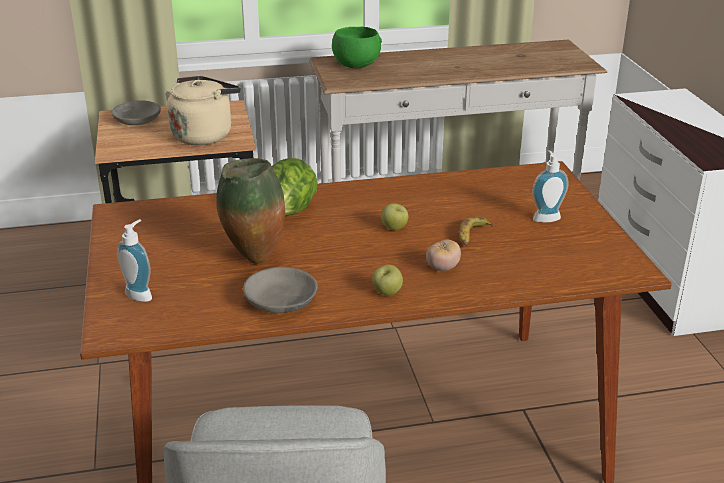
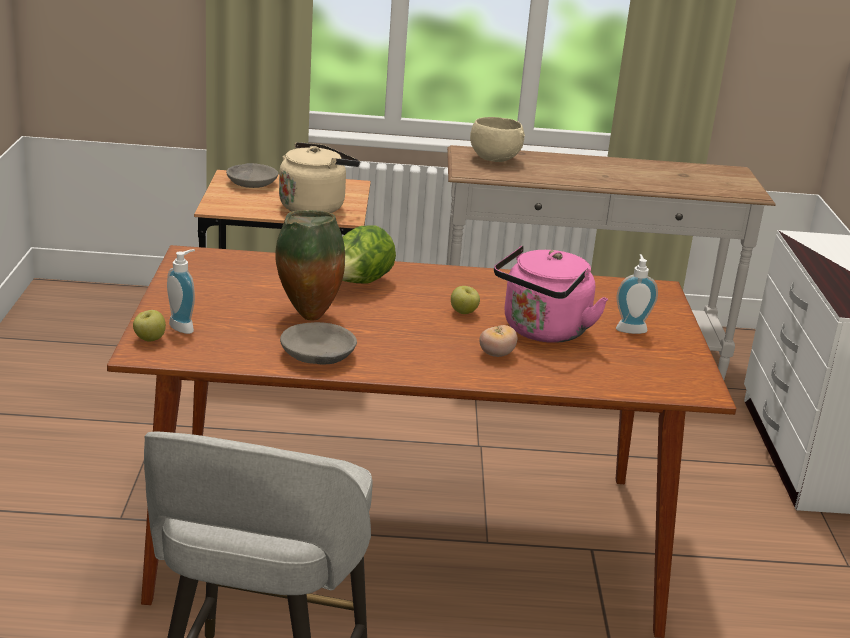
camera: 10 degrees right, 5 degrees down
(355, 65) = (494, 159): green bowl -> beige bowl
(387, 293) = (428, 366): apple -> apple (149, 339)
(472, 235) = (543, 332): banana -> pink kettle

